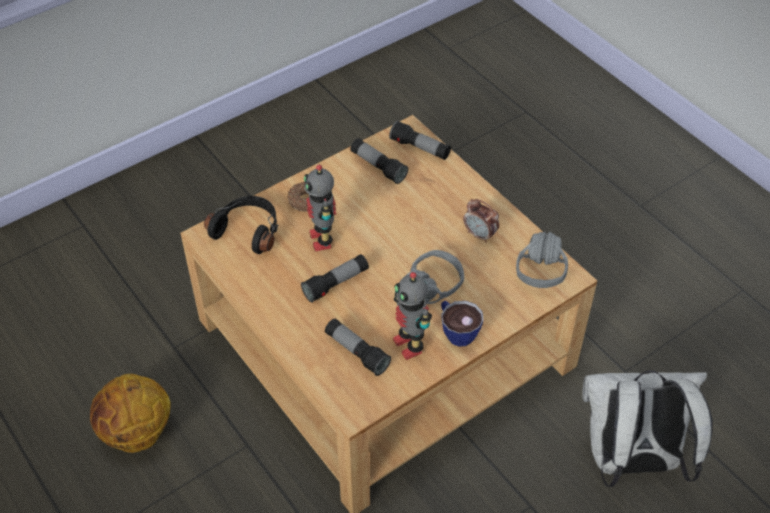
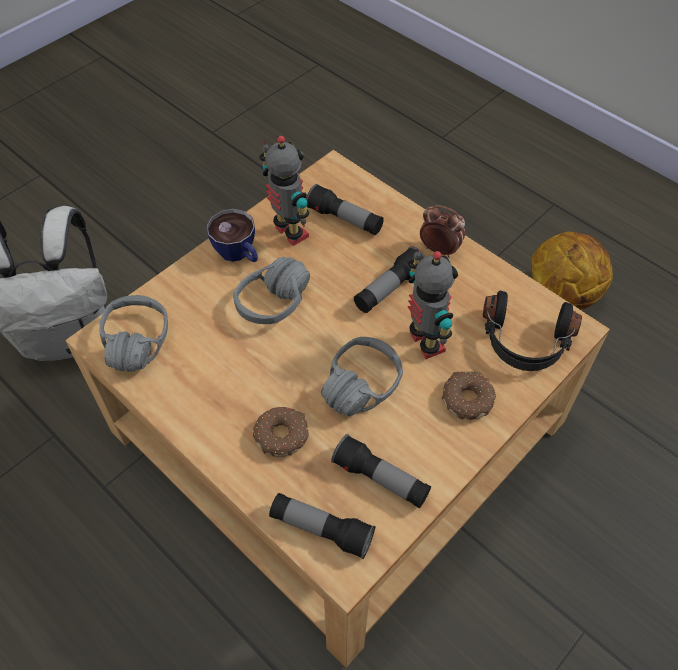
camera: 170 degrees right, 5 degrees up
(384, 224) = (348, 379): none -> grey headphones
(436, 197) = (282, 435): none -> donut
(480, 235) = (216, 381): alarm clock -> alarm clock (439, 249)

